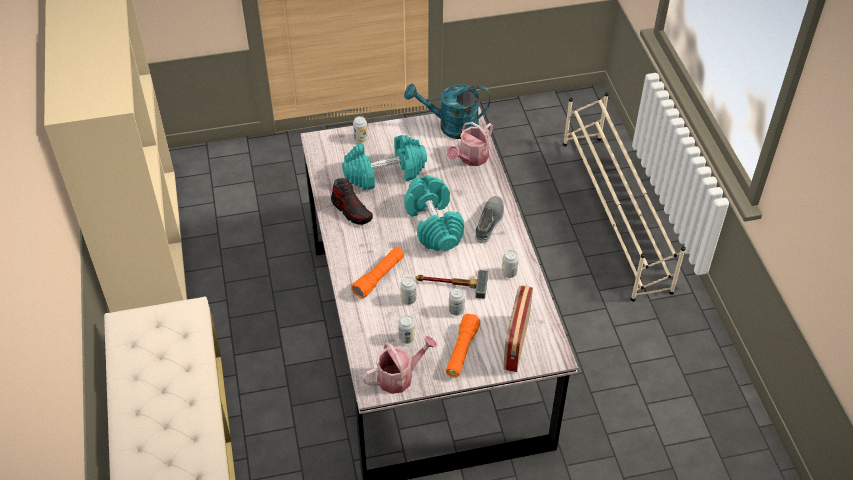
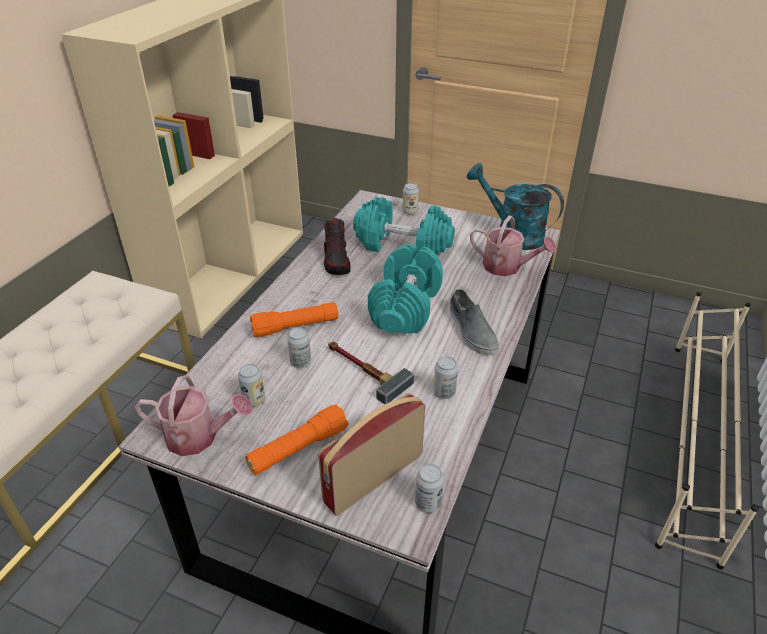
camera: 35 degrees right, 10 degrees down
(456, 310) = (340, 400): can -> can (428, 503)
(471, 158) = (507, 267): watering can -> watering can turned 135 degrees counterclockwise
(489, 222) = (471, 331): grey shoe -> grey shoe turned 105 degrees clockwise

